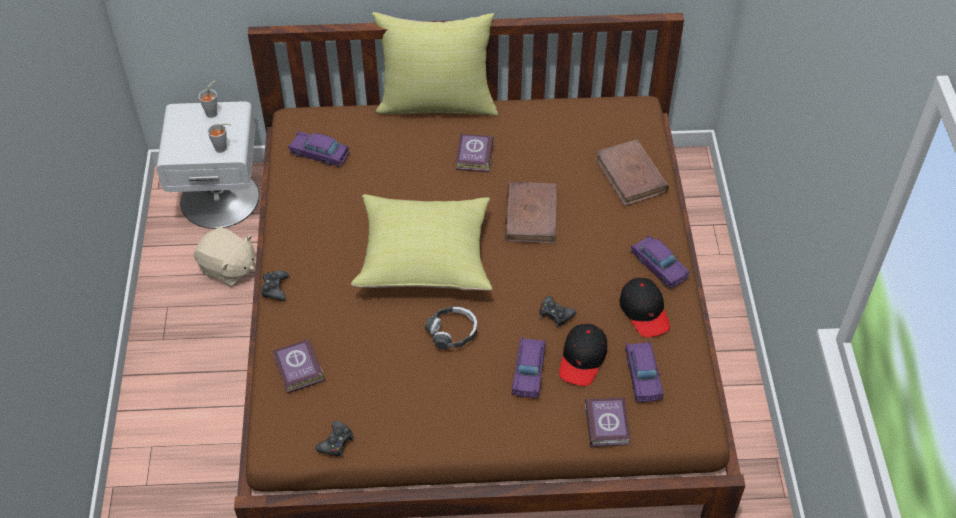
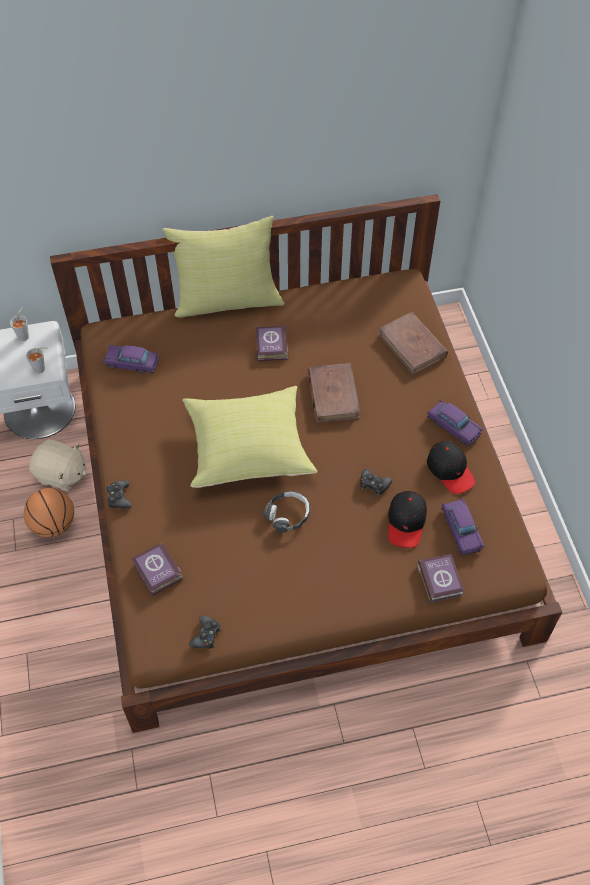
camera: 10 degrees left, 5 degrees up
(209, 319) = (54, 524): none -> basketball
(529, 371) = (362, 541): purple toy car -> none

